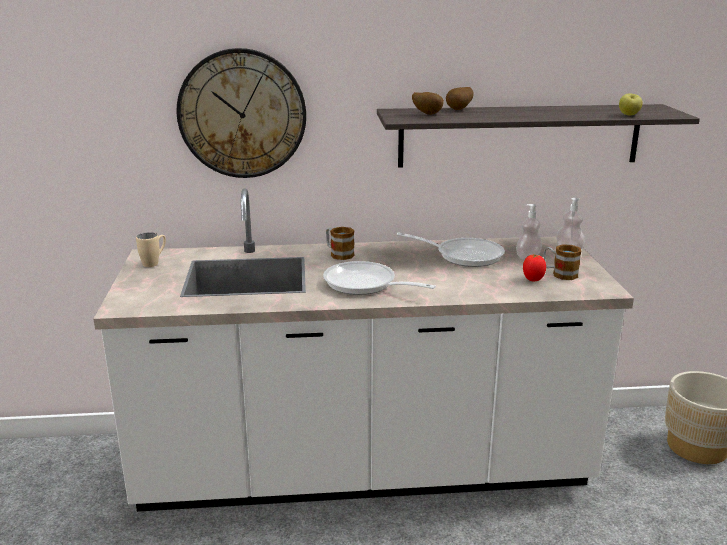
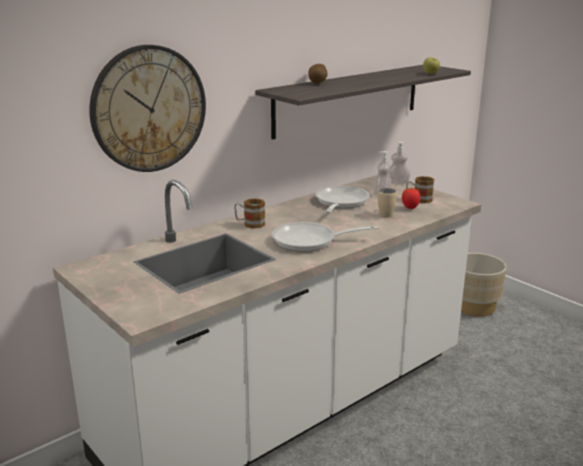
camera: 35 degrees left, 0 degrees up
(154, 262) = (100, 273): beige mug -> beige mug (385, 213)
(427, 114) = (306, 89): potato -> none
(463, 255) = (340, 202): frying pan -> frying pan turned 60 degrees counterclockwise

